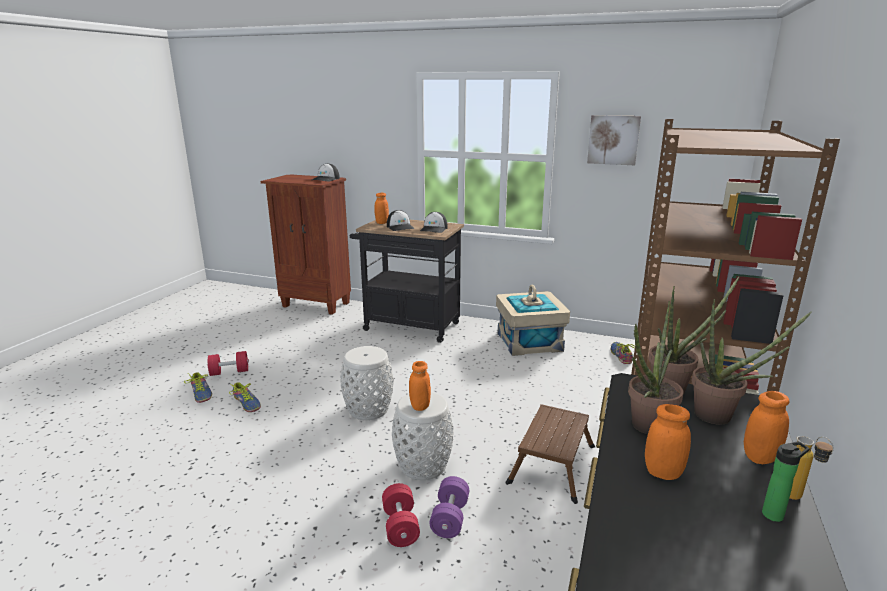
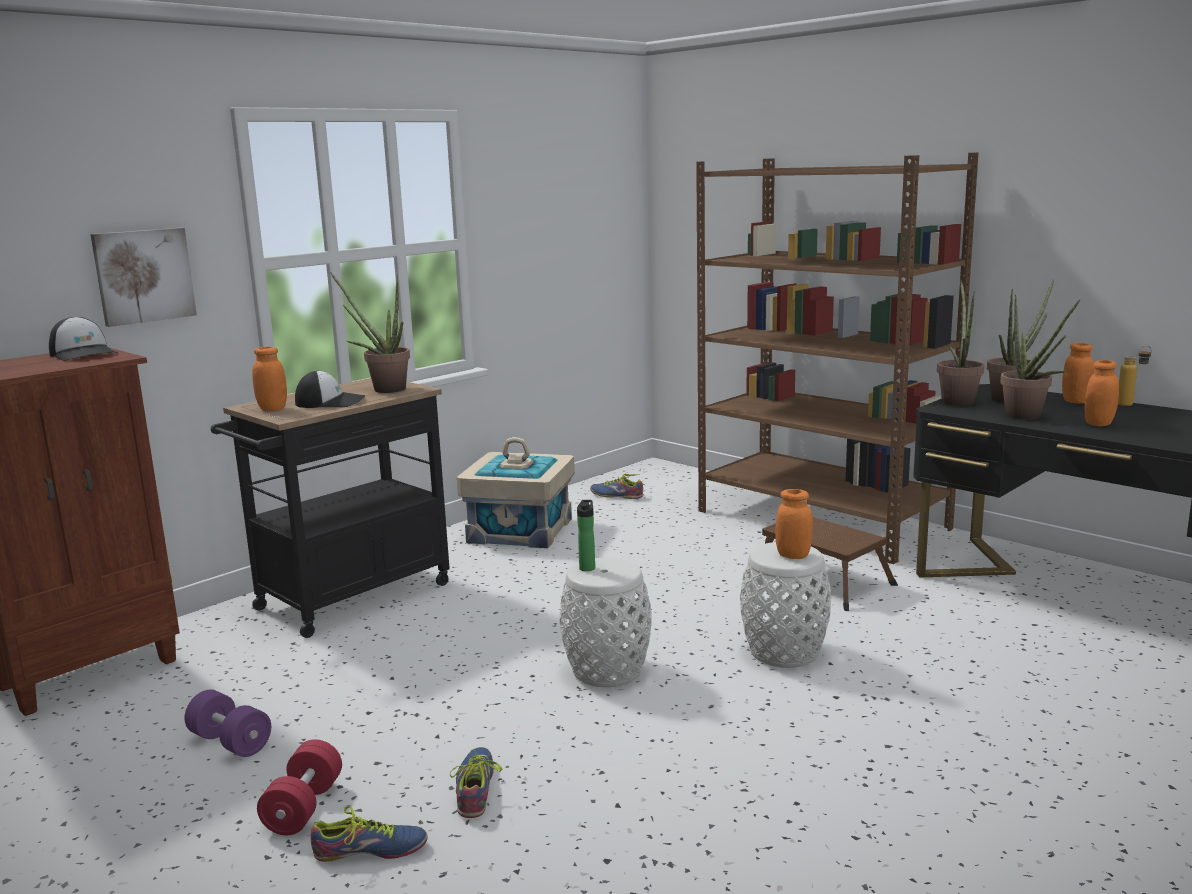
camera: 65 degrees left, 5 degrees down
(247, 403) = (475, 789): shoe -> shoe turned 75 degrees counterclockwise
(400, 526) = (904, 685): red dumbbell -> none
(434, 229) = (383, 389): cap -> potted plant
(450, 518) = (898, 653): purple dumbbell -> purple dumbbell (230, 742)
(613, 140) = (528, 207): picture -> picture (144, 276)
(775, 514) = (1150, 411): bottle -> bottle (587, 567)

